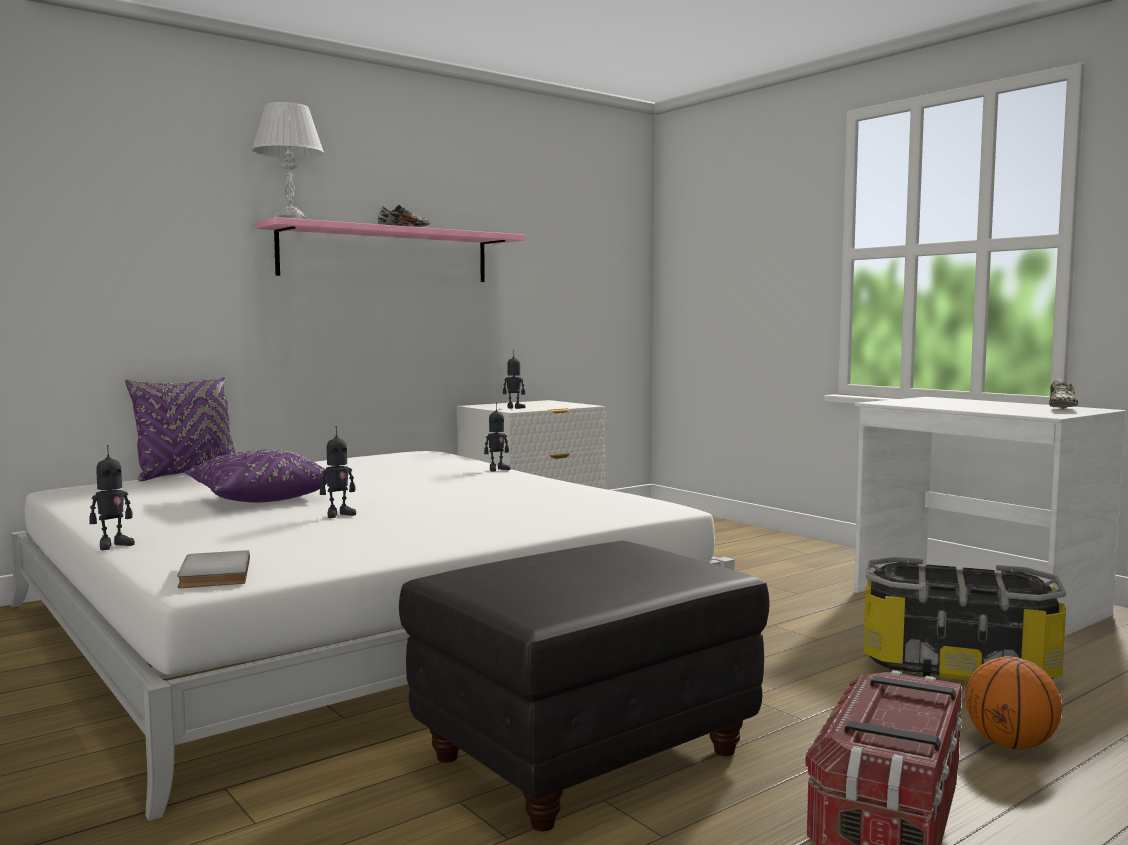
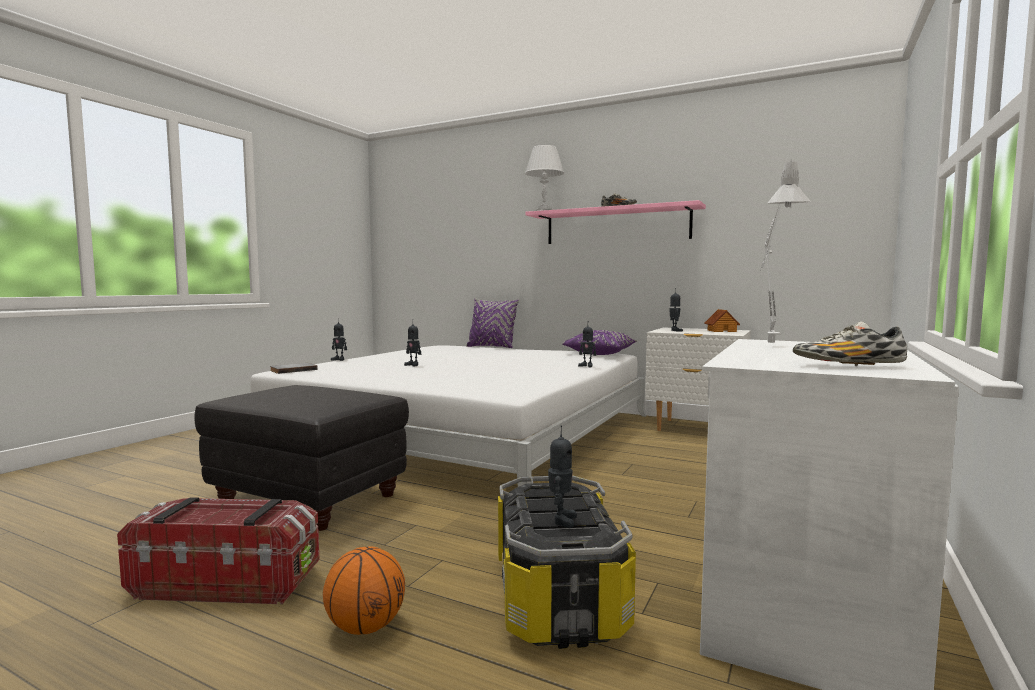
camera: 65 degrees right, 0 degrees up
(260, 498) = (441, 356): purple pillow -> purple pillow (600, 353)
(544, 403) = (721, 331): none -> toy house
(915, 404) = (769, 344): none -> grey table lamp
(985, 581) = (561, 520): none -> toy robot

